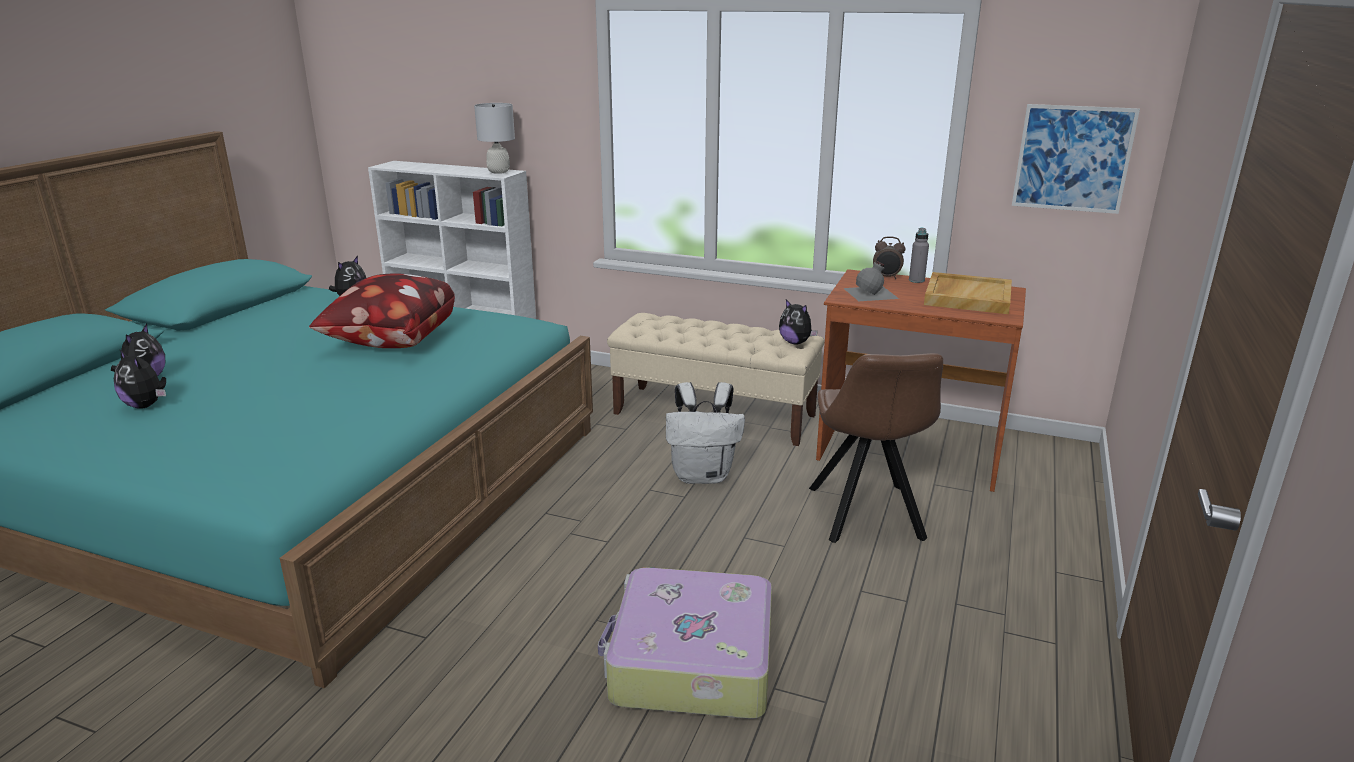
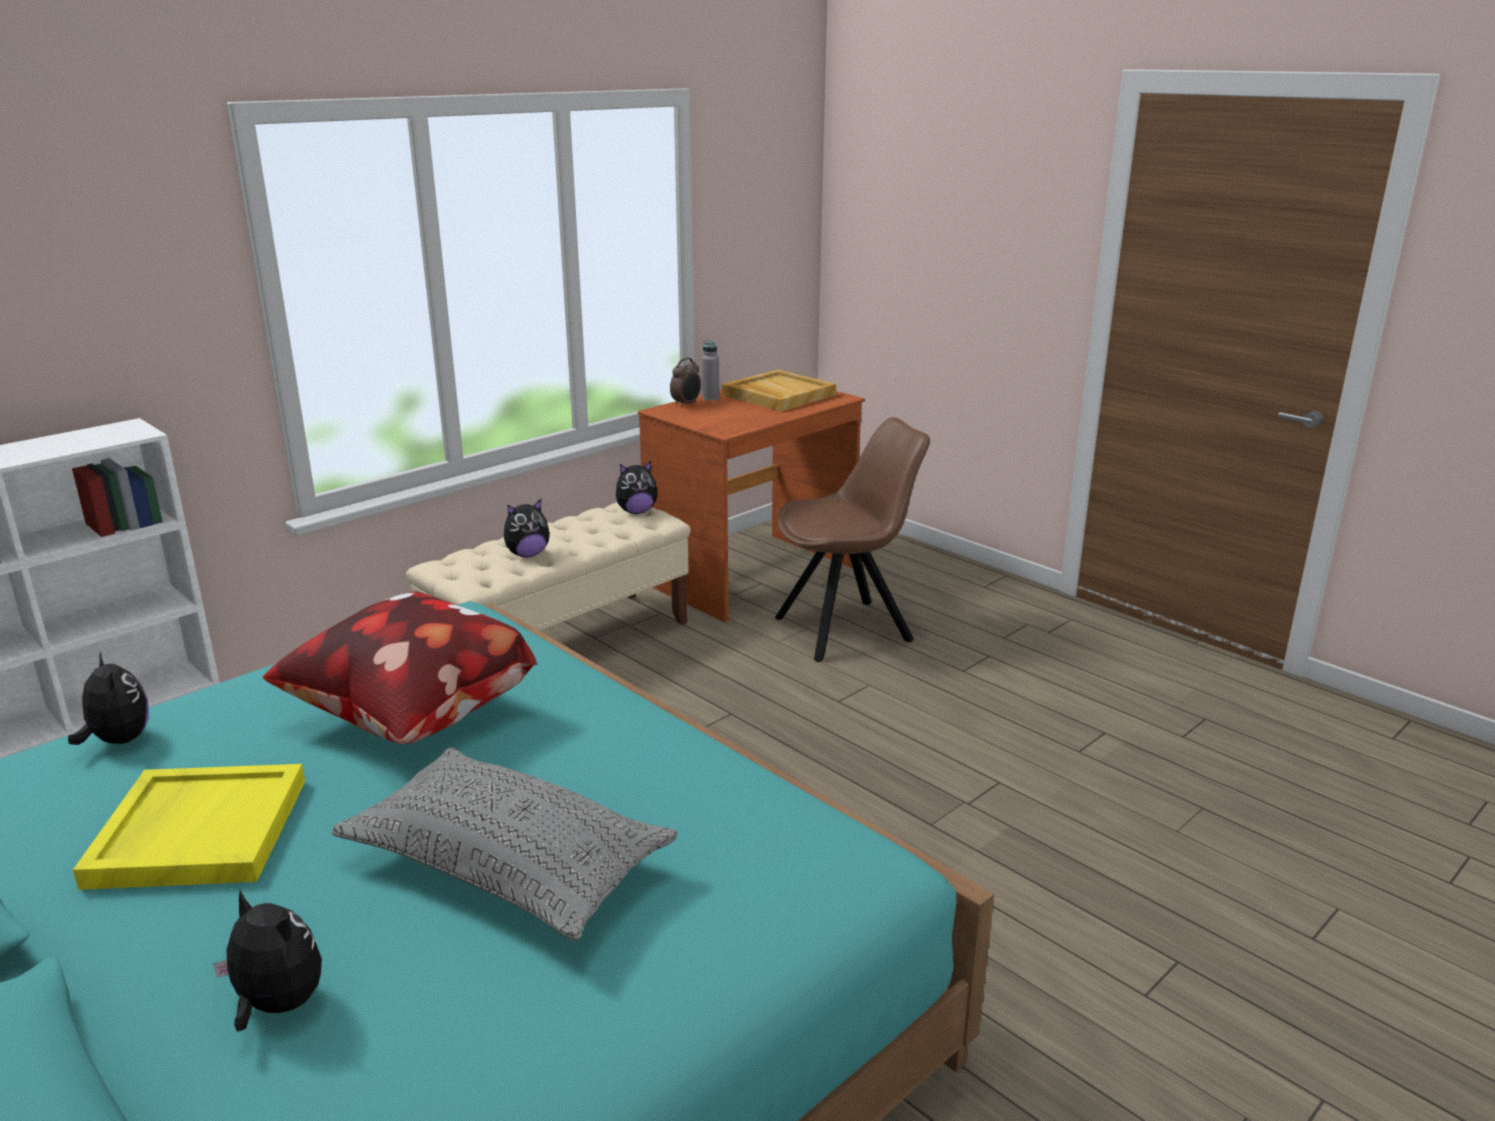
camera: 65 degrees left, 0 degrees up
(146, 405) = (435, 997): plush toy -> plush toy (527, 554)
(251, 394) = (508, 866): none -> grey pillow
(276, 332) = (198, 831): none -> yellow tray
(499, 172) = (114, 432): grey table lamp -> none
(690, 662) = (1025, 784): suitcase -> none
(703, 475) = (696, 691): white backpack -> none
(866, 513) = (844, 630): brown chair -> brown chair turned 45 degrees counterclockwise
(871, 293) = (725, 419): grey bottle -> none
(1073, 158) = (769, 242): picture -> none

